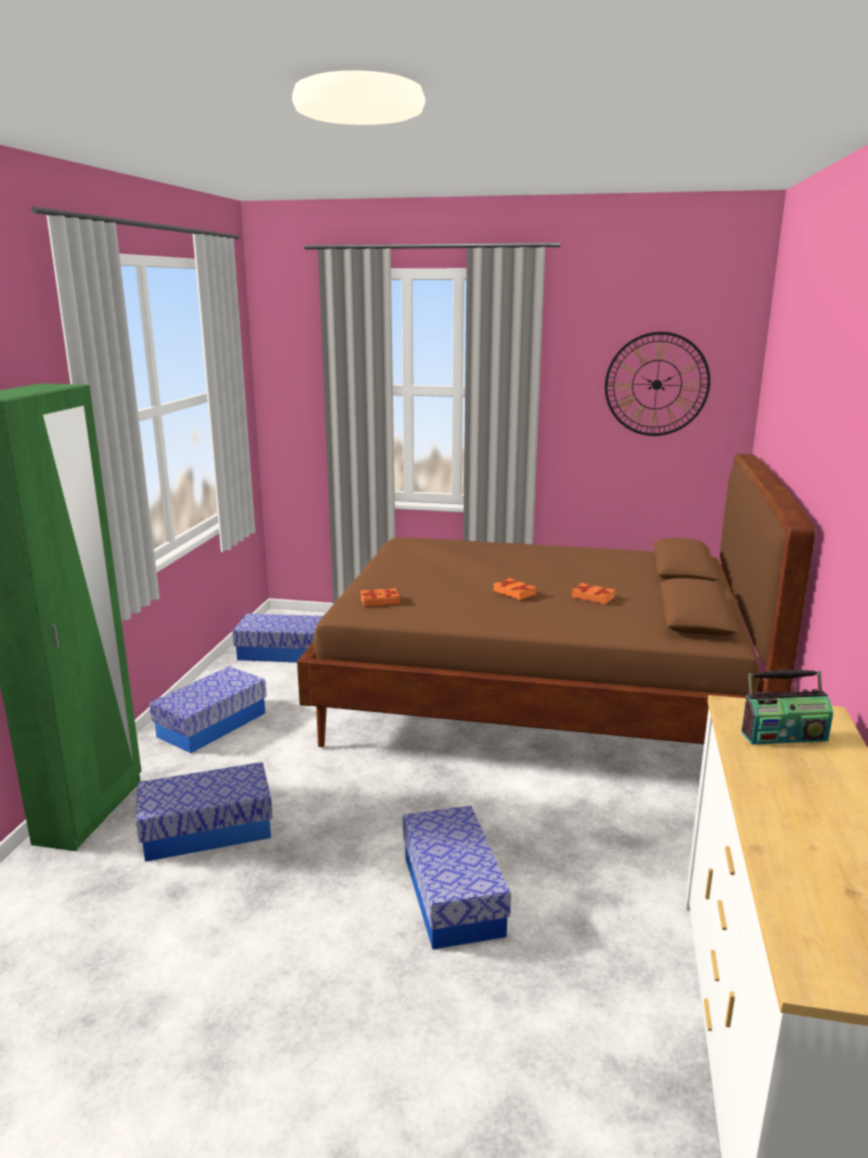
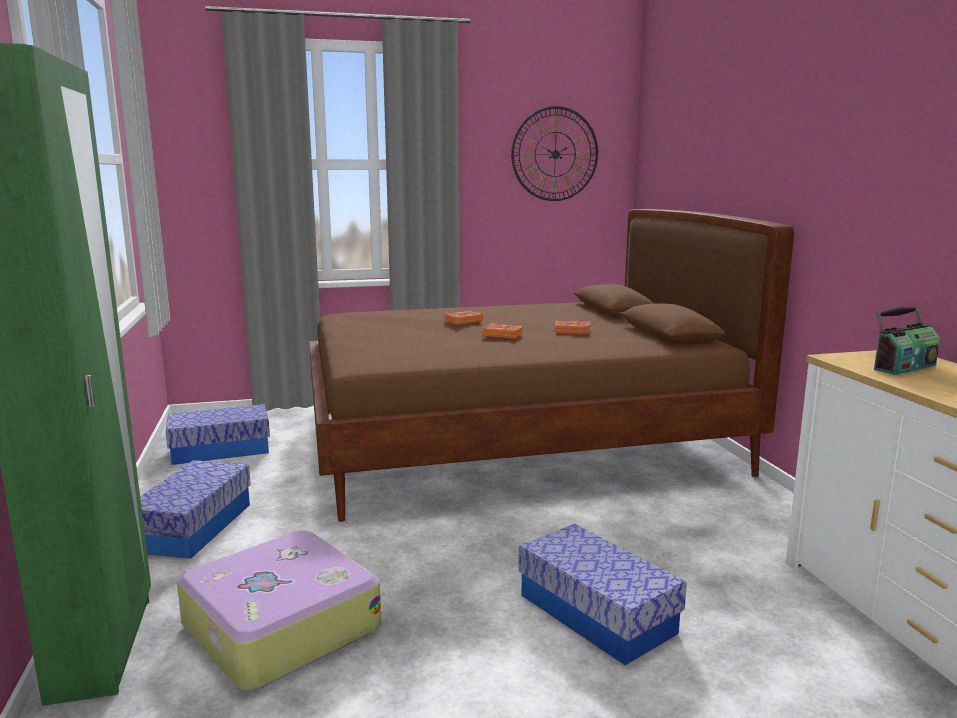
camera: 25 degrees left, 5 degrees down
(207, 830) = (279, 626): storage box -> suitcase
(380, 601) = (382, 353): orange book -> orange book (463, 321)

